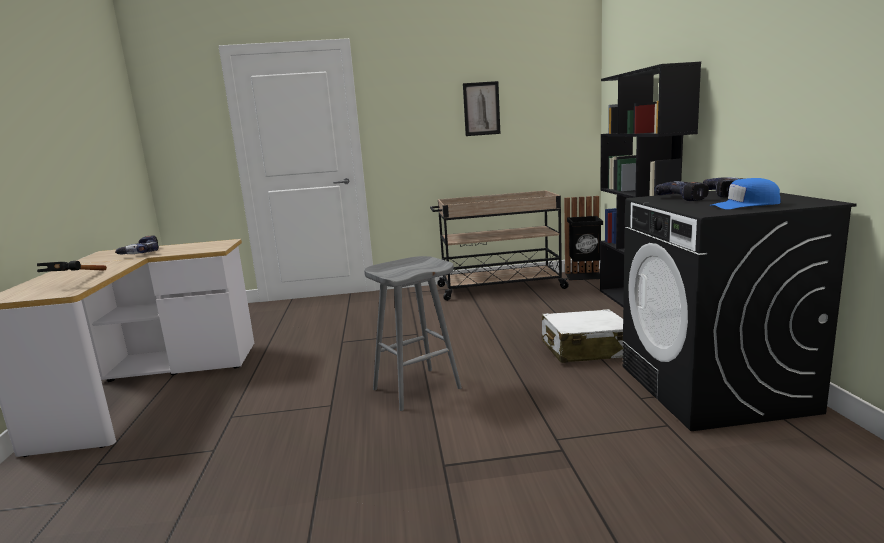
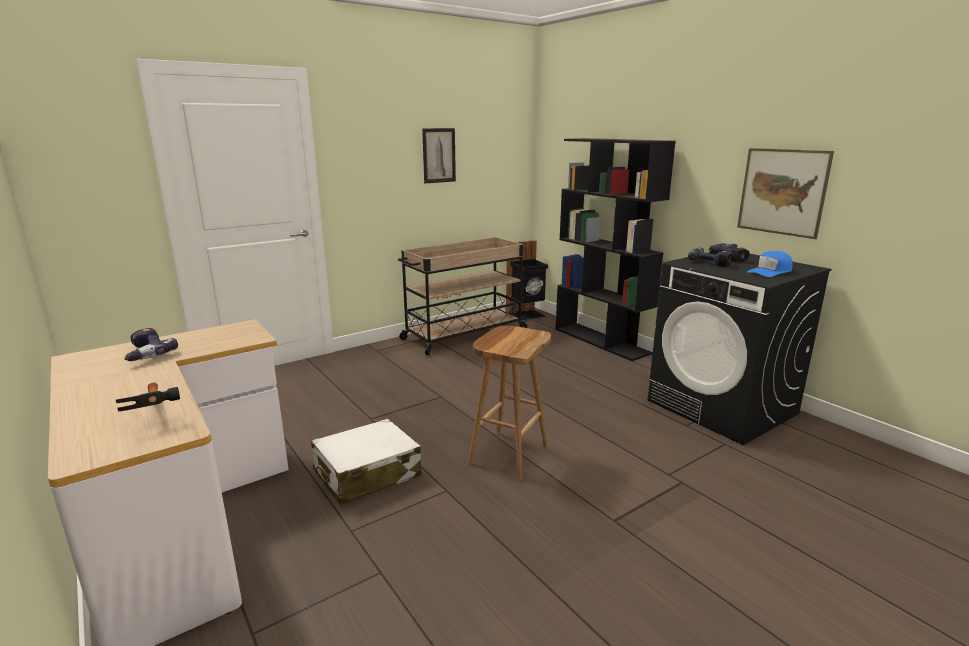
camera: 30 degrees left, 5 degrees up
(417, 388) = (508, 454): grey stool -> brown stool
(585, 349) = (604, 389): white suitcase -> white suitcase (366, 474)
(803, 104) = (782, 192): none -> picture

